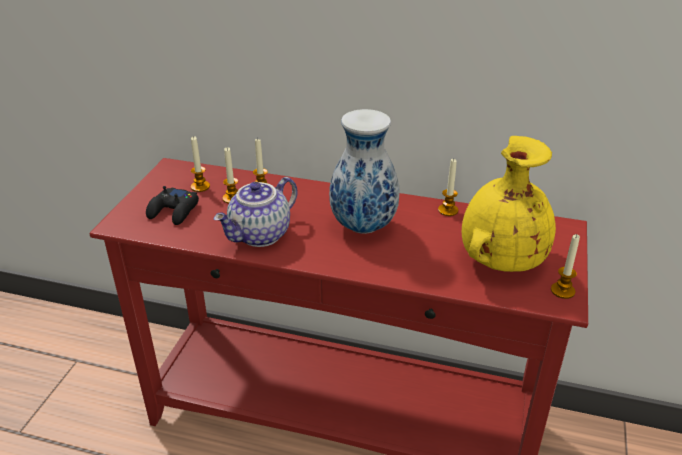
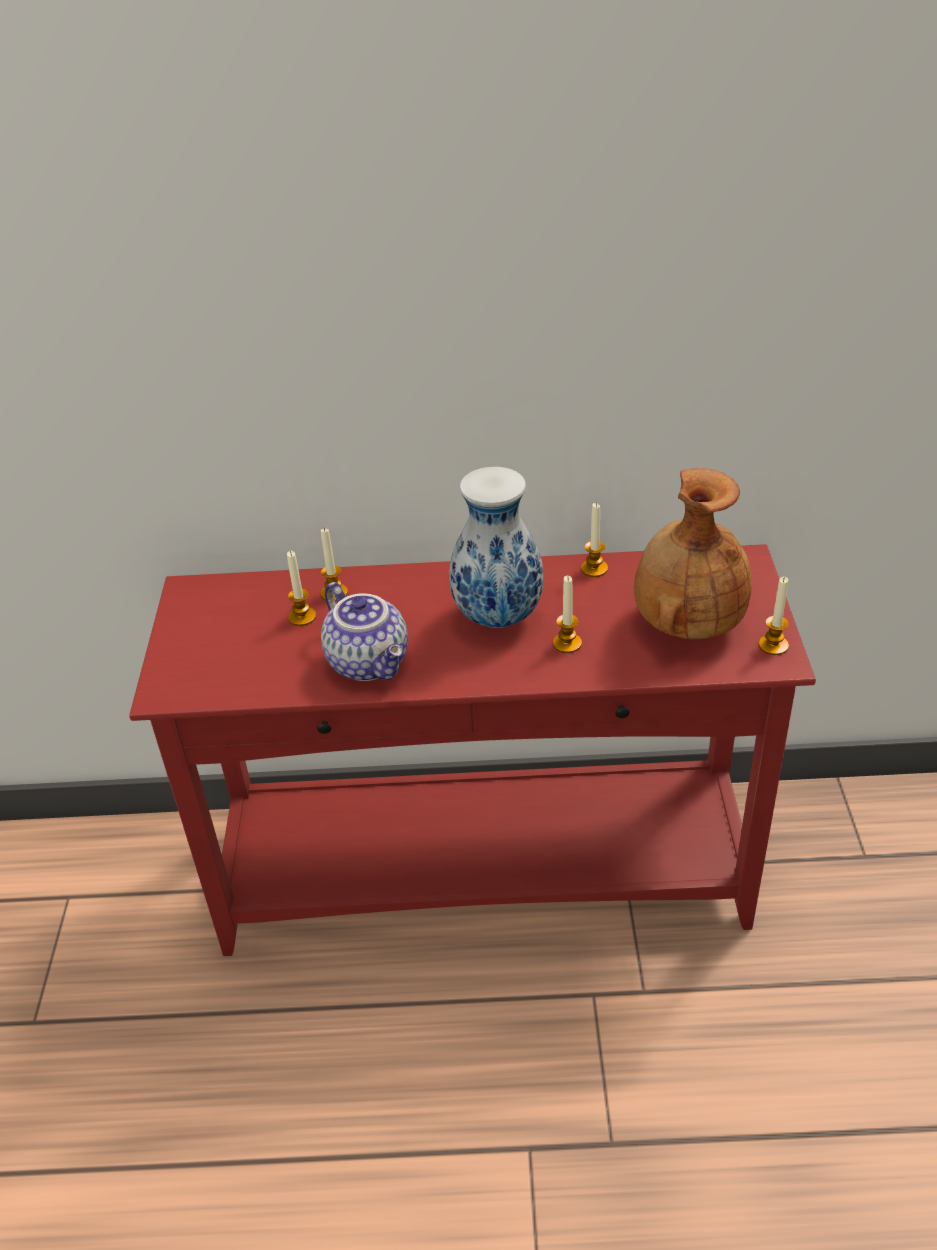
camera: 15 degrees left, 5 degrees up
(174, 211) = (231, 655): black game controller -> none
(200, 187) = (247, 609): candle -> candle (567, 643)
(260, 236) = (370, 662): teapot -> teapot turned 60 degrees counterclockwise
(500, 260) = (686, 623): yellow vase -> brown vase

